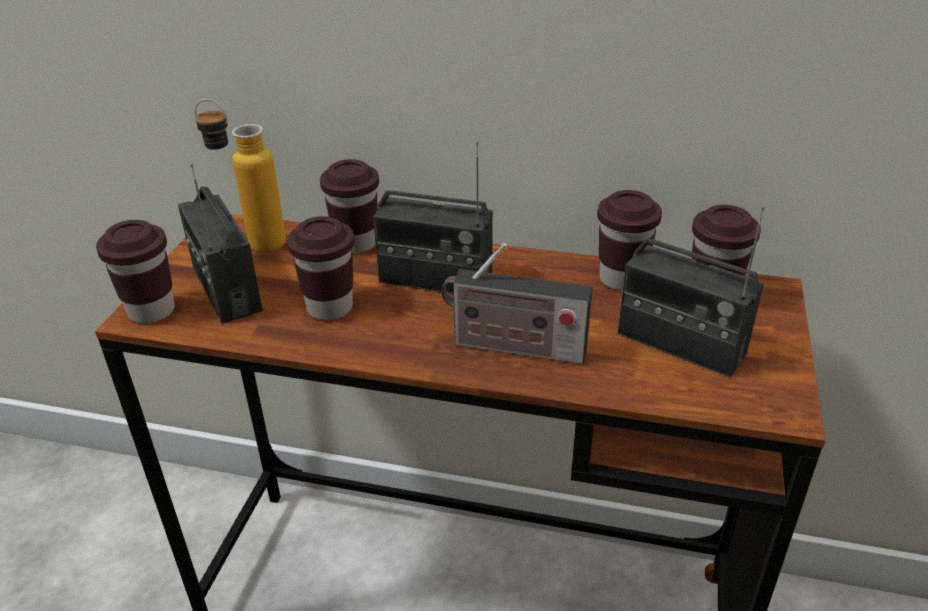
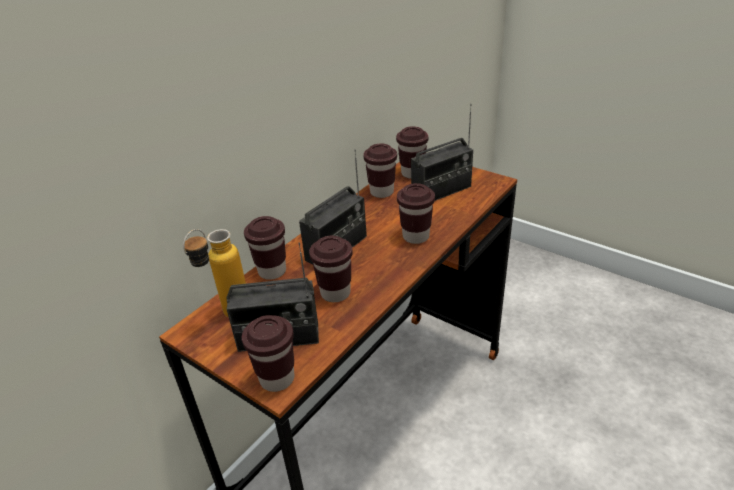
camera: 65 degrees left, 0 degrees up
(513, 348) = (416, 236): radio -> brown cup

